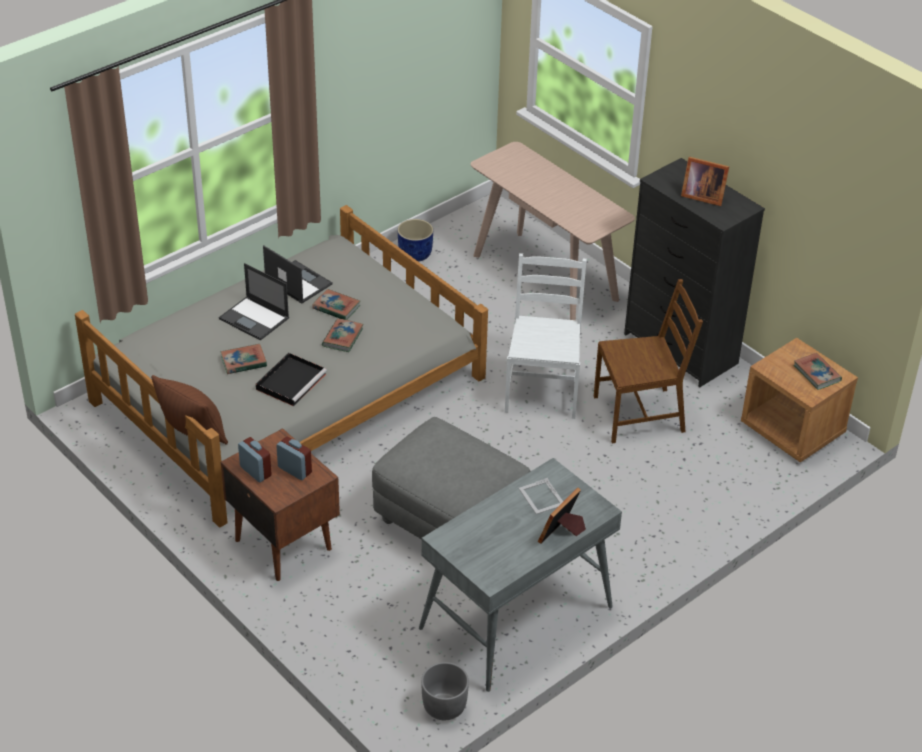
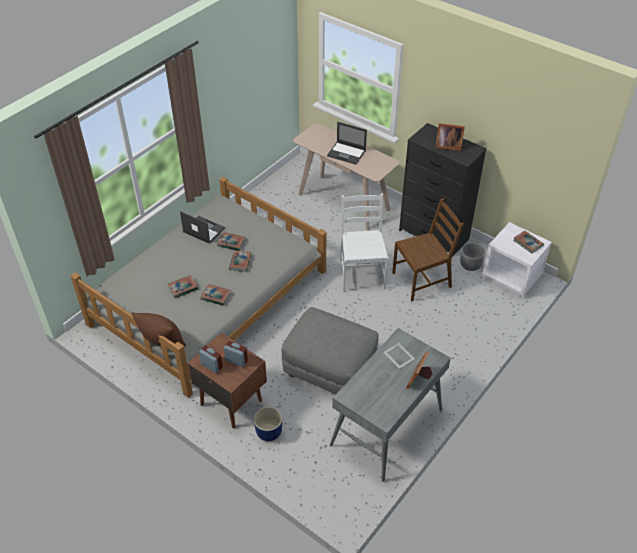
camera: 10 degrees left, 5 degrees up
(255, 319) = (183, 258): laptop -> laptop (347, 153)
(291, 381) = (216, 296): black tray -> book
(414, 254) = (263, 198): blue planter -> blue planter (268, 432)
(444, 706) = (359, 497): grey planter -> grey planter (470, 265)
(793, 430) = (512, 276): brown nightstand -> white nightstand

